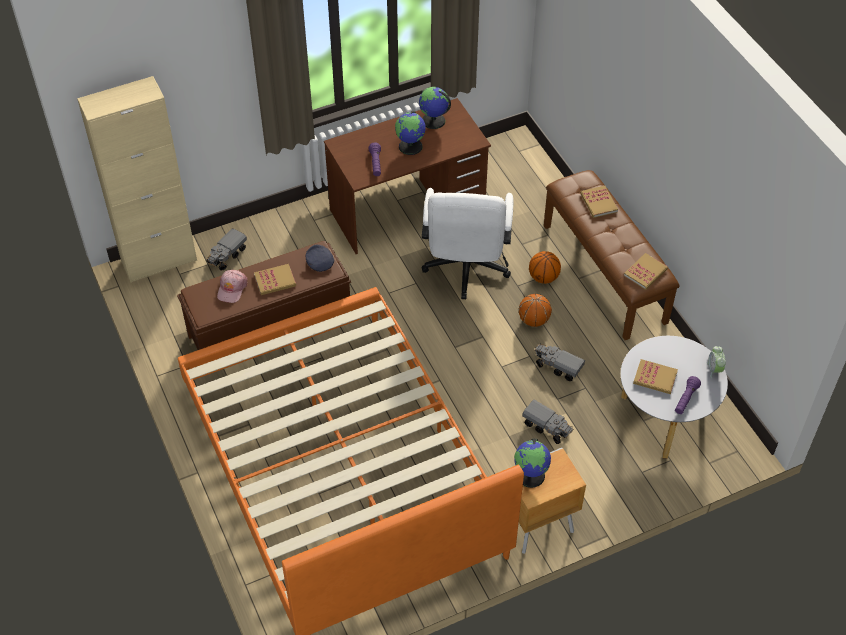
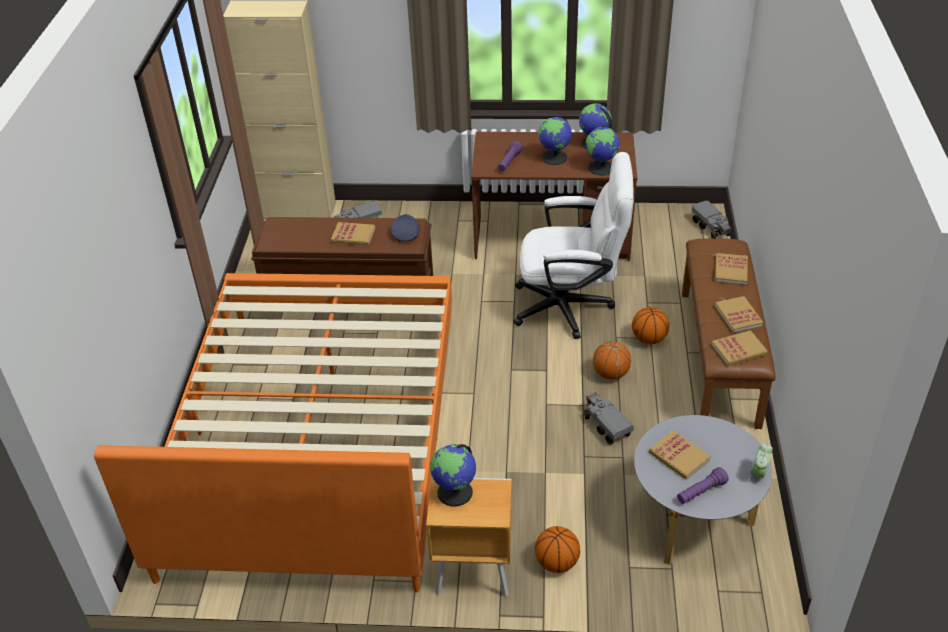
camera: 30 degrees right, 10 degrees down
(232, 288) = (310, 230): pink cap -> none
(456, 144) = (601, 168): none -> globe
(465, 270) = (571, 307): white office chair -> white office chair turned 120 degrees counterclockwise
(547, 427) = (553, 479): toy truck -> toy truck (711, 228)
(591, 491) = (556, 563): none -> basketball
(628, 242) = (738, 316): none -> book

